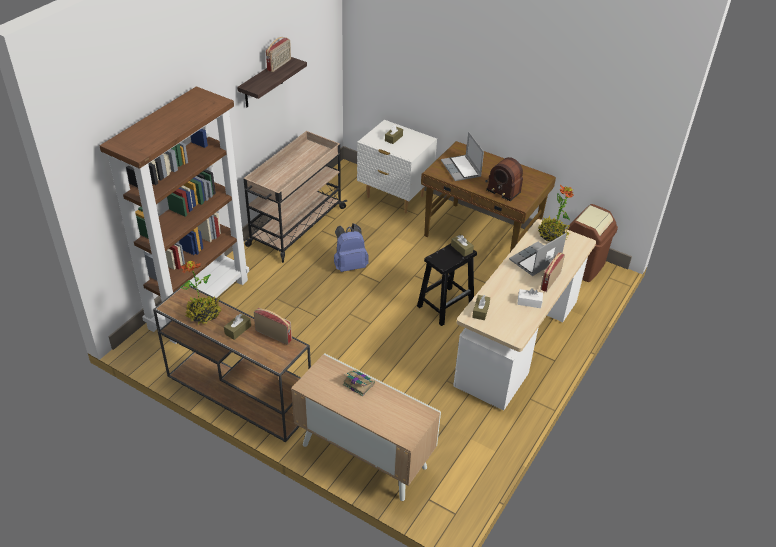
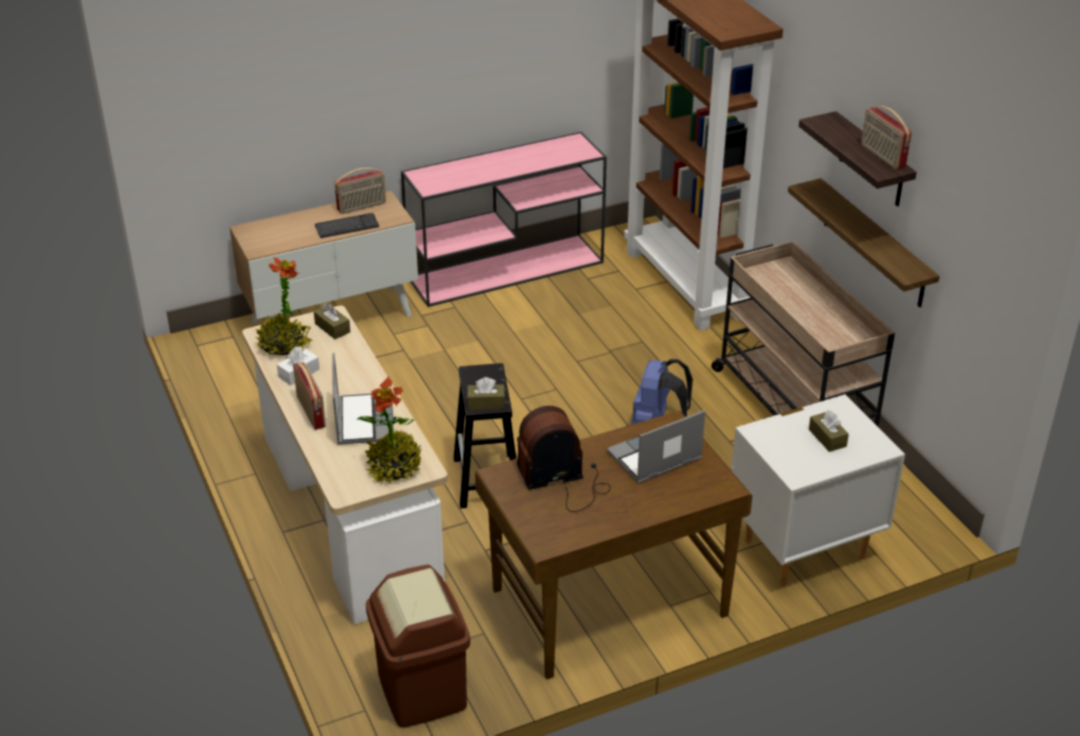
camera: 125 degrees right, 5 degrees down
(204, 314) = (540, 155): potted plant -> potted plant (284, 345)
(237, 393) = (507, 269): brown console table -> pink console table
(238, 330) = (493, 166): brown tissue box -> none
(274, 118) = (874, 244): none -> shelf
(274, 335) = (461, 183): radio -> radio (362, 207)
(358, 383) = (347, 227): book -> keyboard
(461, 169) = (654, 457): laptop -> laptop turned 45 degrees counterclockwise

